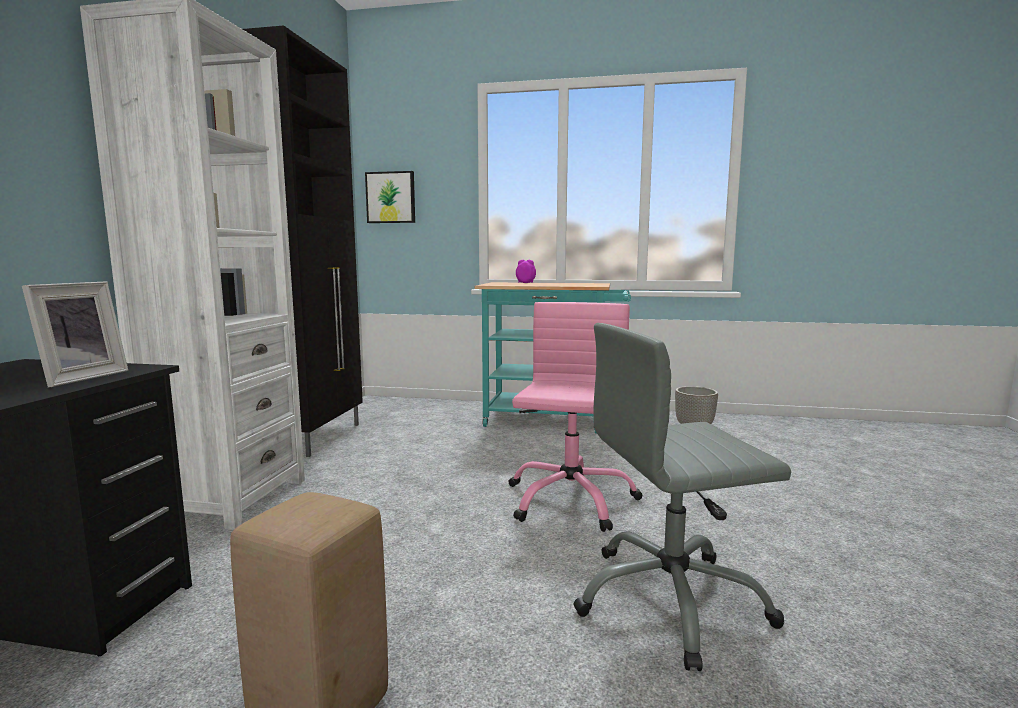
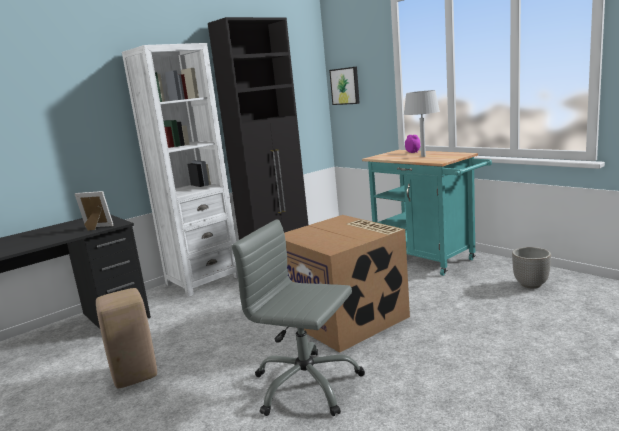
camera: 40 degrees right, 5 degrees up
(79, 378) = (96, 228): picture frame -> picture frame turned 135 degrees counterclockwise
(555, 284) = (423, 156): none -> grey table lamp
(570, 499) = (347, 318): pink office chair -> cardboard box

